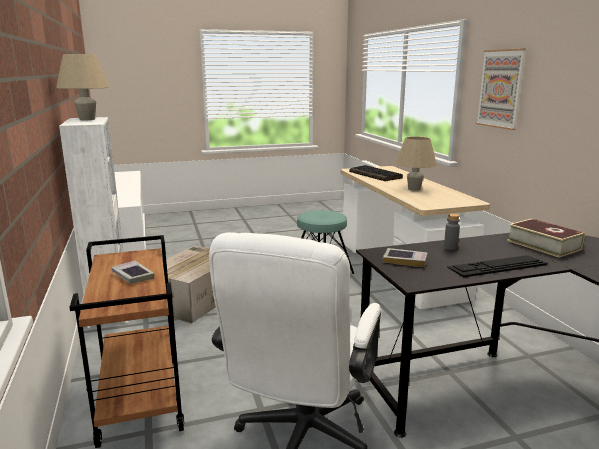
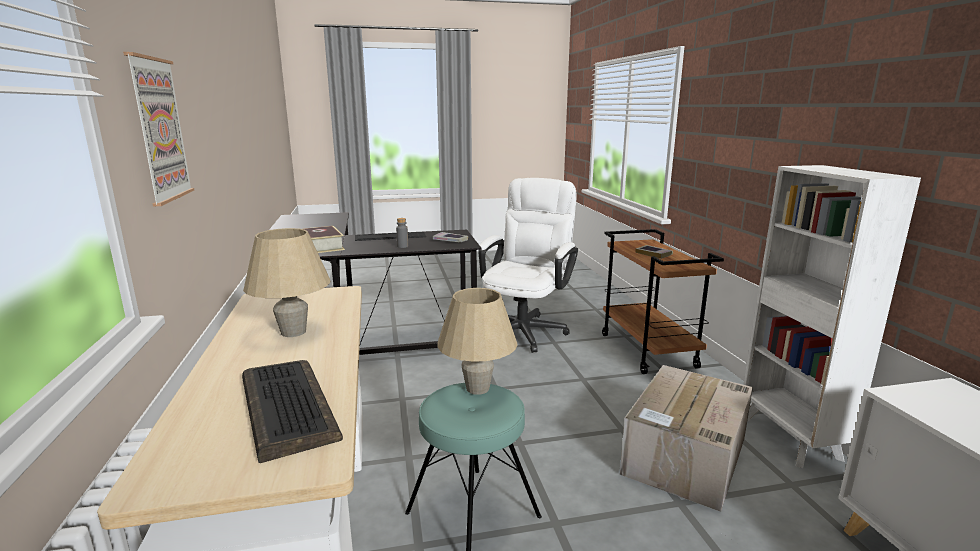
camera: 175 degrees left, 0 degrees up
(87, 119) = (855, 172): beige table lamp -> beige table lamp (478, 388)

